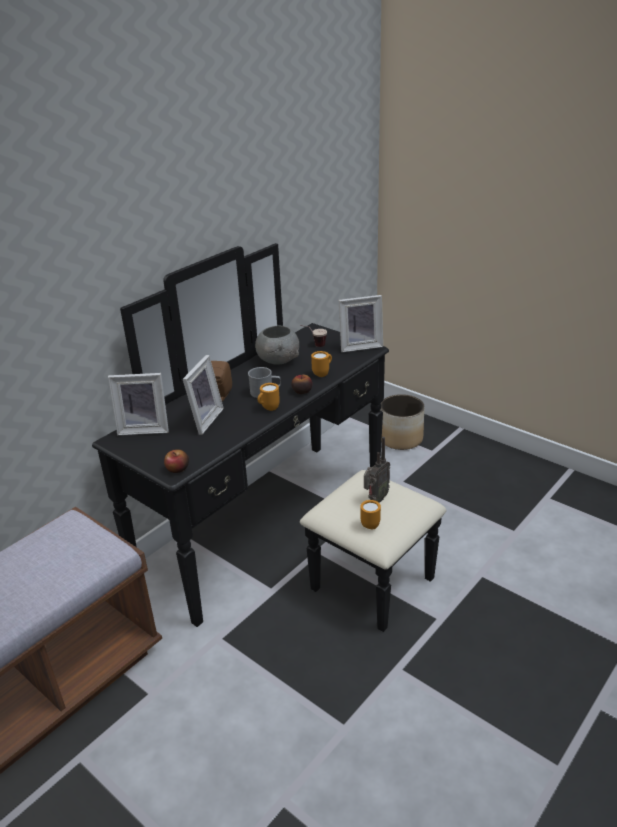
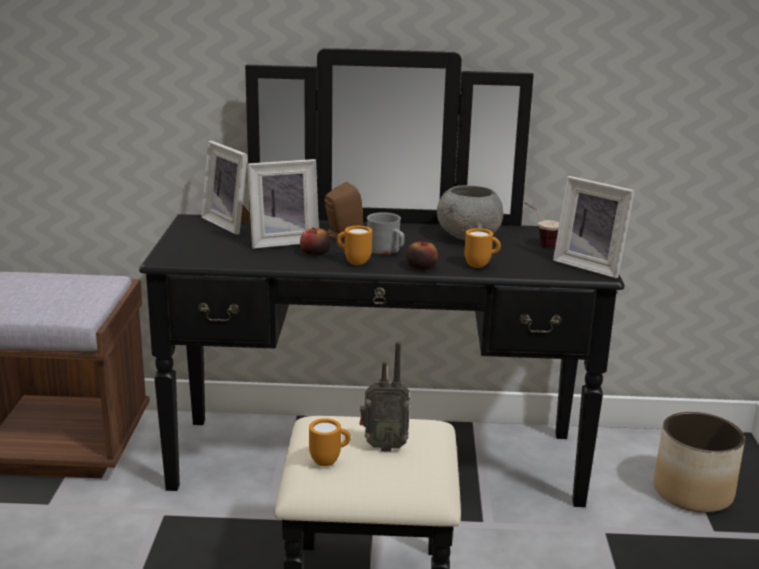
camera: 50 degrees right, 10 degrees down
(178, 469) = (175, 258): apple -> apple (315, 253)

